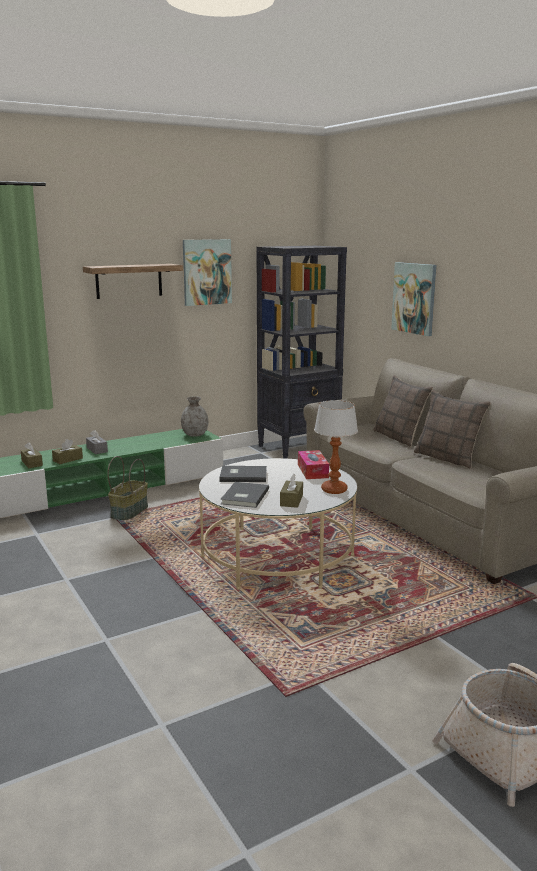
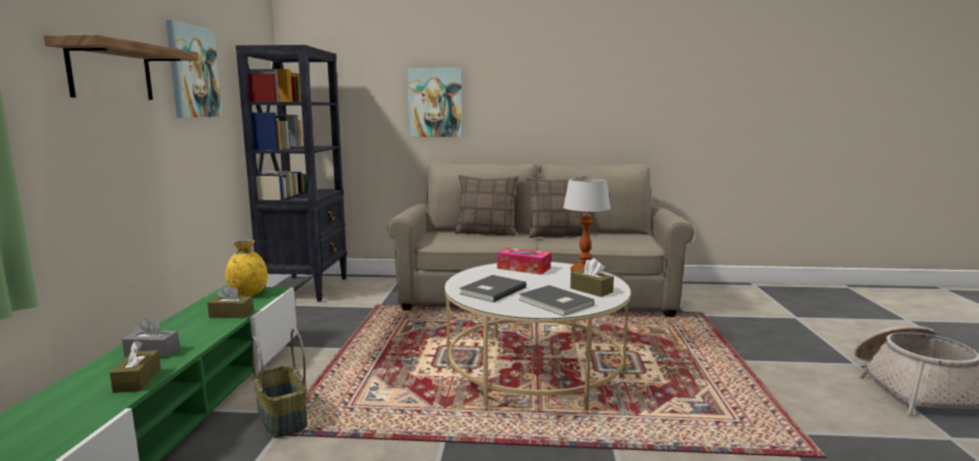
camera: 55 degrees left, 5 degrees down
(32, 463) = (76, 412): brown tissue box -> brown tissue box (231, 314)
(195, 435) = (248, 294): grey vase -> yellow vase

